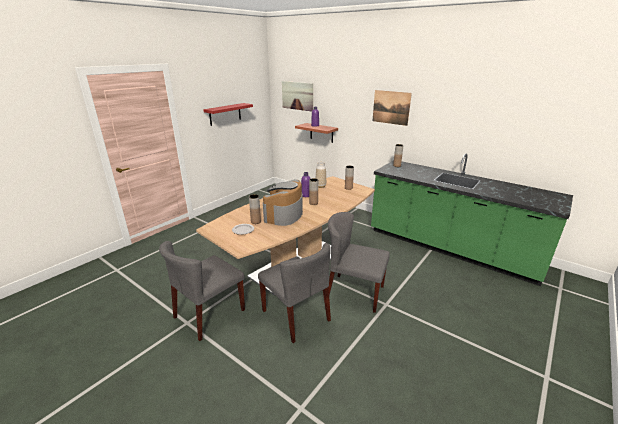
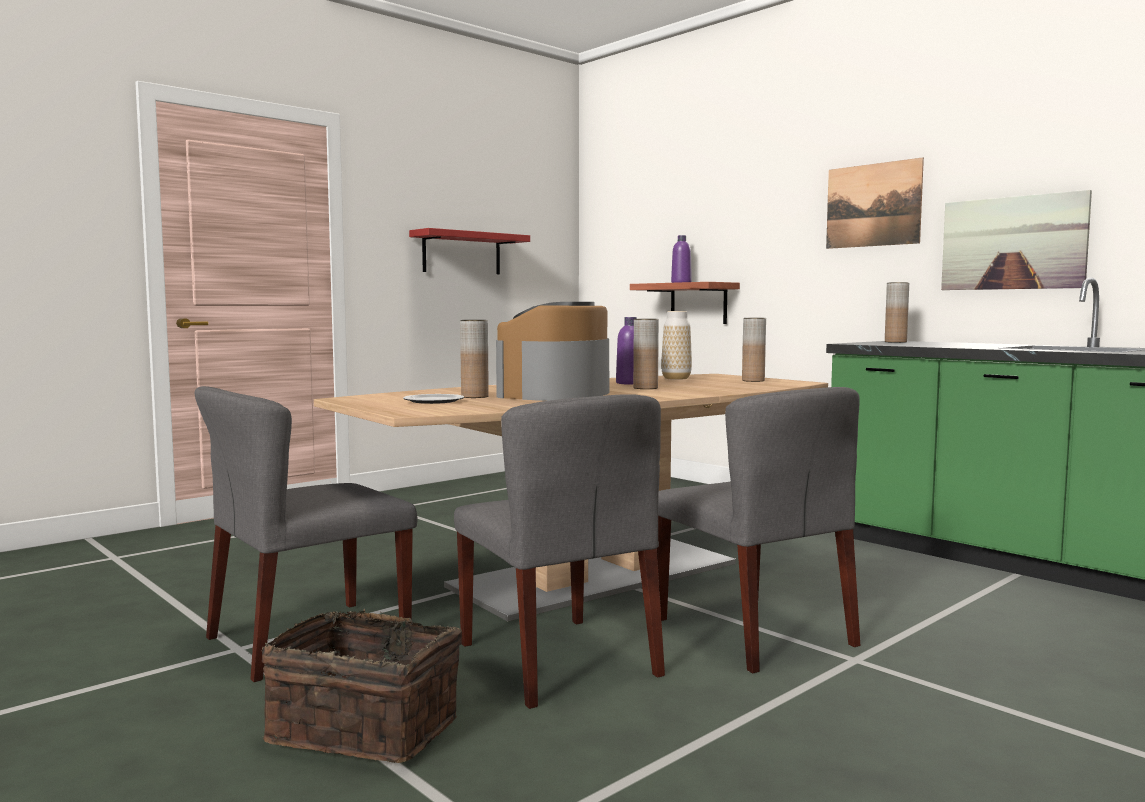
camera: 10 degrees right, 20 degrees down
(245, 360) = (367, 728): none -> basket
(297, 96) = (641, 223): picture -> picture (1012, 243)
(354, 292) = (755, 632): grey chair -> grey chair turned 150 degrees counterclockwise

